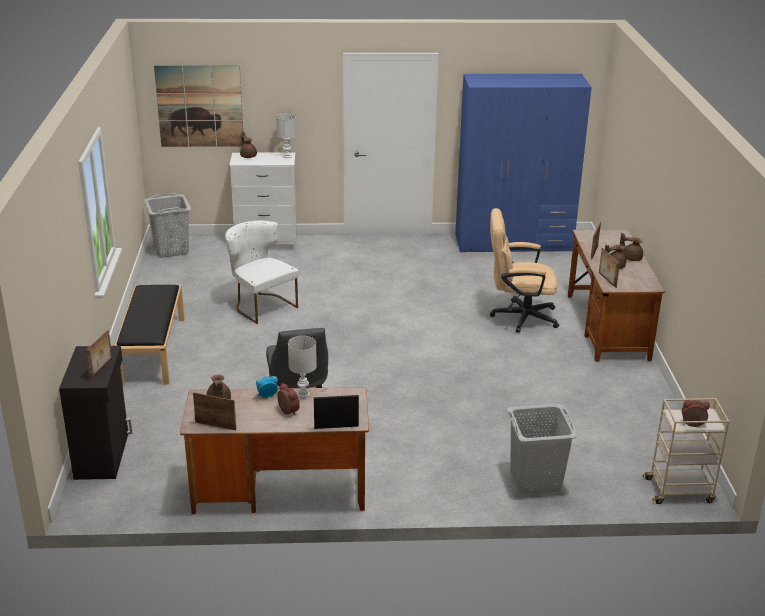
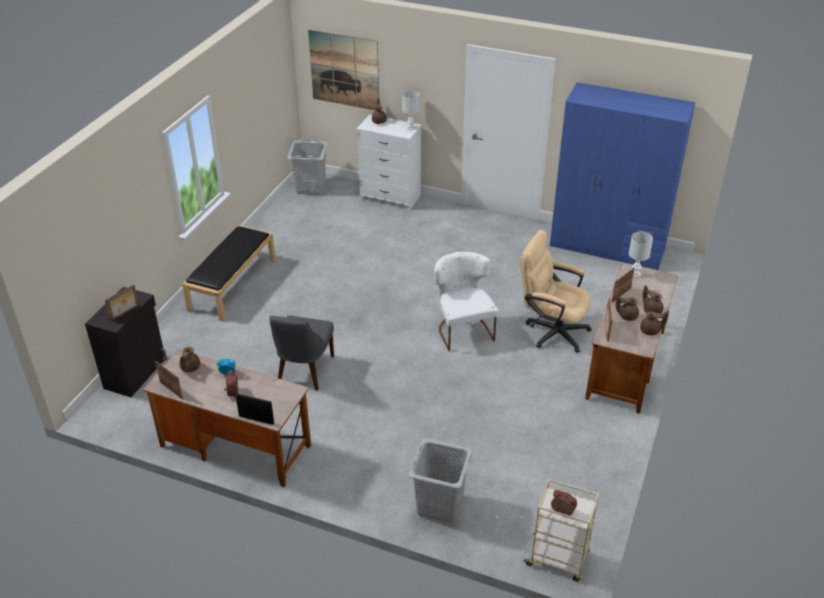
camera: 25 degrees right, 10 degrees up
(261, 305) = (342, 262): white chair -> white chair (462, 329)
(303, 394) = (256, 379): white table lamp -> white table lamp (635, 274)
(645, 273) = (651, 331): none -> brown teapot

